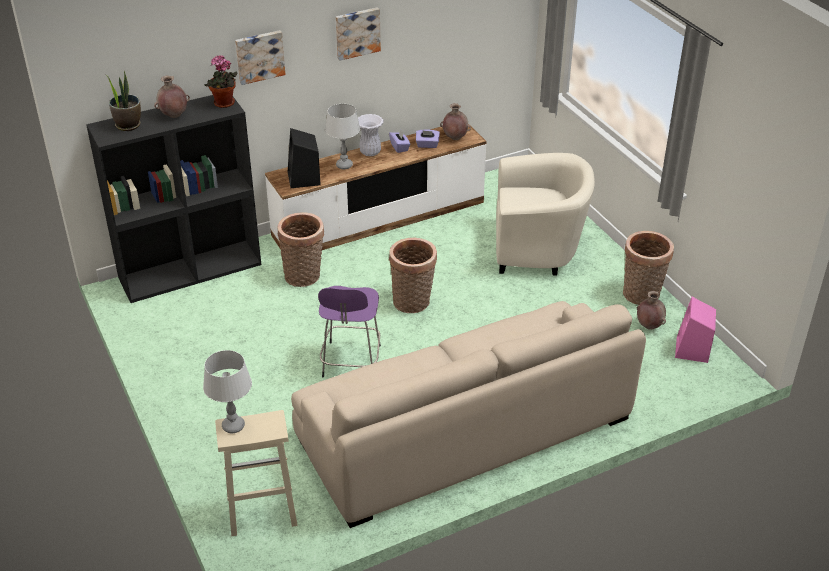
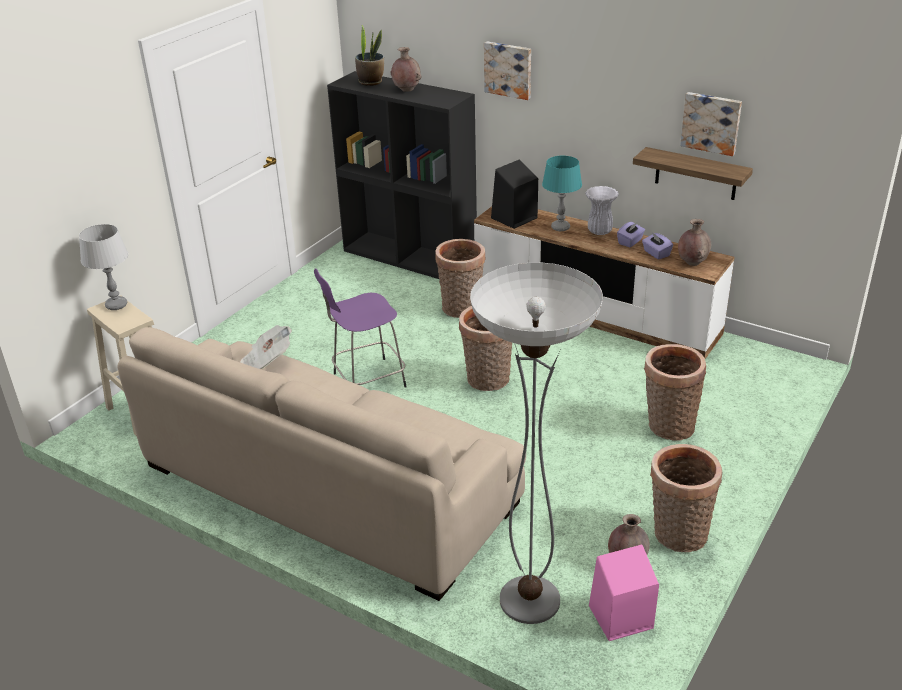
camera: 60 degrees right, 5 degrees down
(224, 104) = (449, 99): potted plant -> none
(344, 165) = (560, 227): grey table lamp -> turquoise table lamp
(357, 32) = (614, 86): picture -> picture (711, 123)
(359, 379) = (267, 360): none -> newspaper
(428, 73) = (696, 174): none -> shelf
(538, 250) = (668, 426): beige armchair -> basket
(653, 379) = (529, 600): none -> floor lamp

